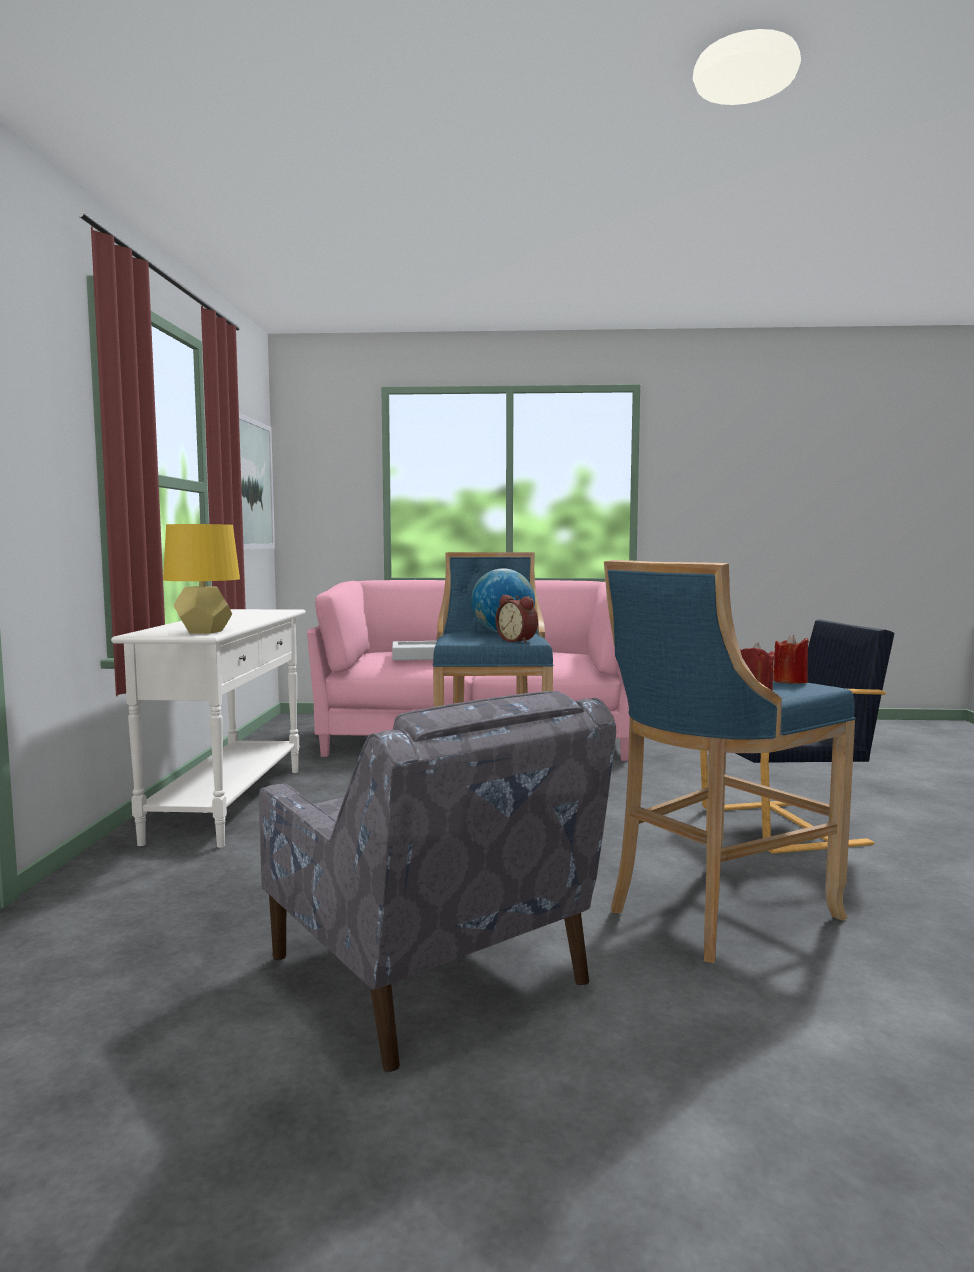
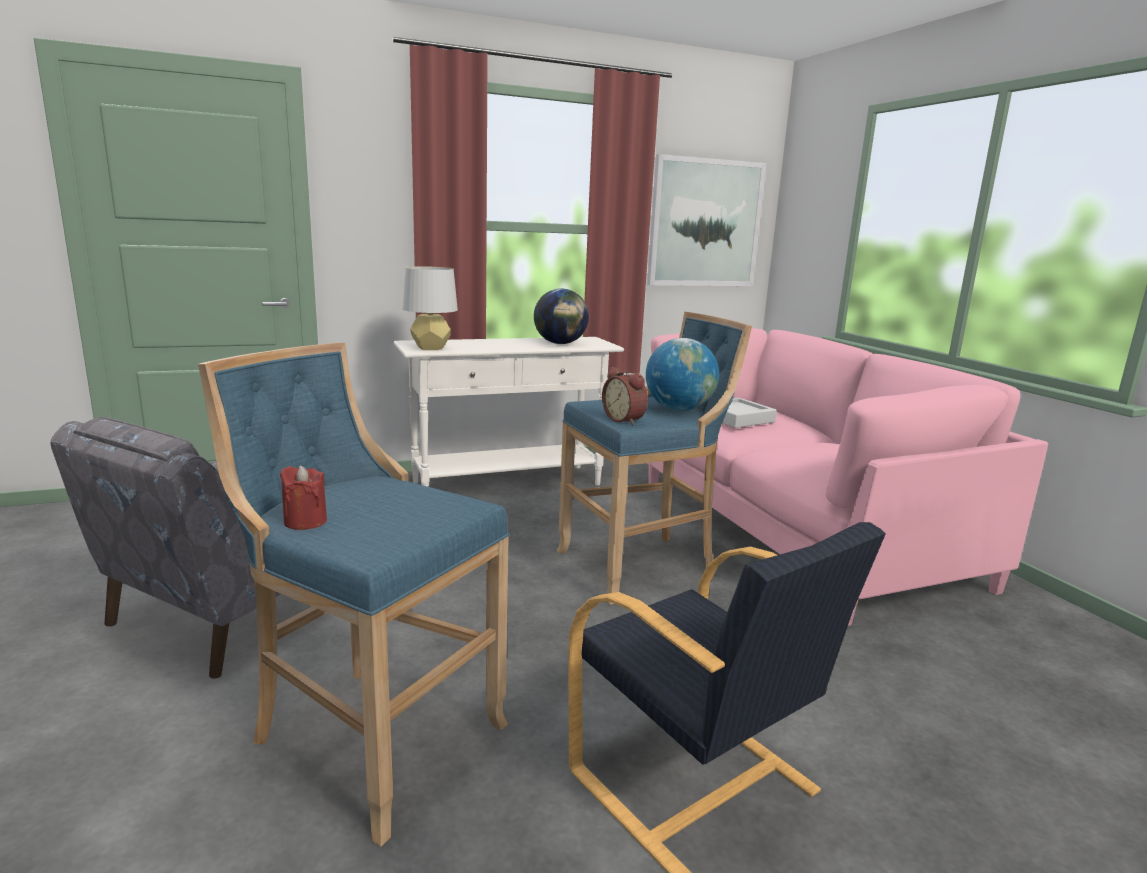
camera: 65 degrees right, 10 degrees up
(204, 631) = (431, 348): yellow table lamp -> grey table lamp
(255, 614) = (560, 343): none -> globe
(518, 641) = (625, 420): alarm clock -> alarm clock turned 60 degrees counterclockwise
(790, 681) = (404, 539): red candle -> none

